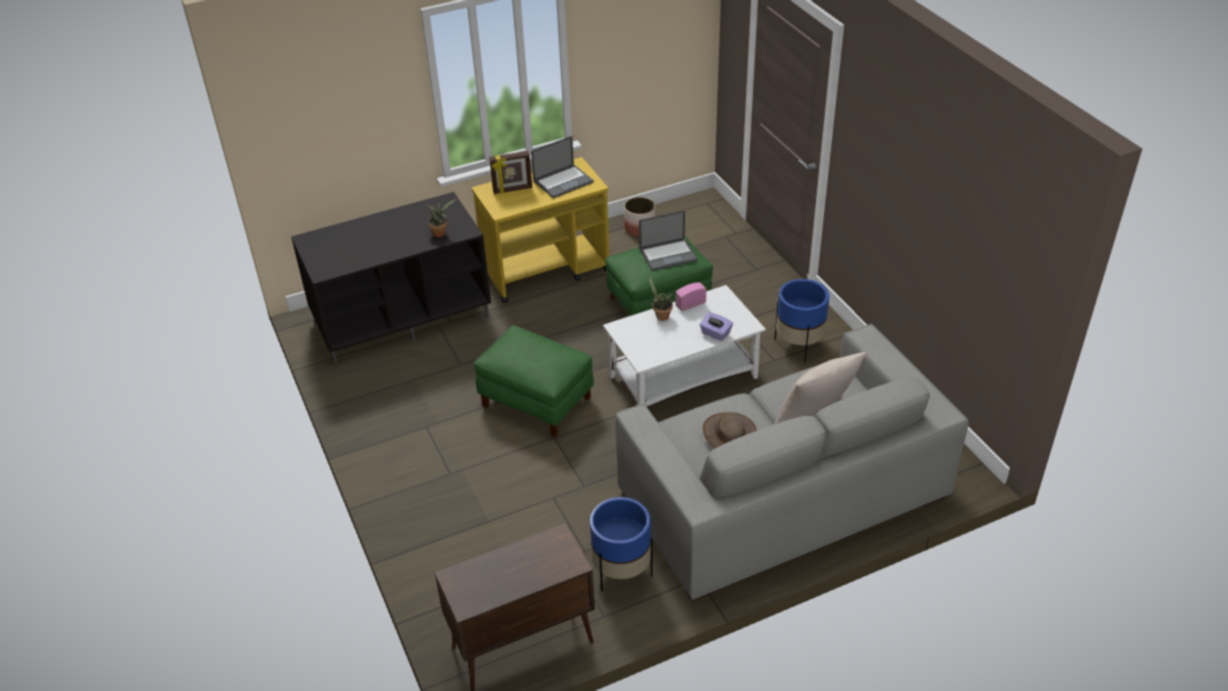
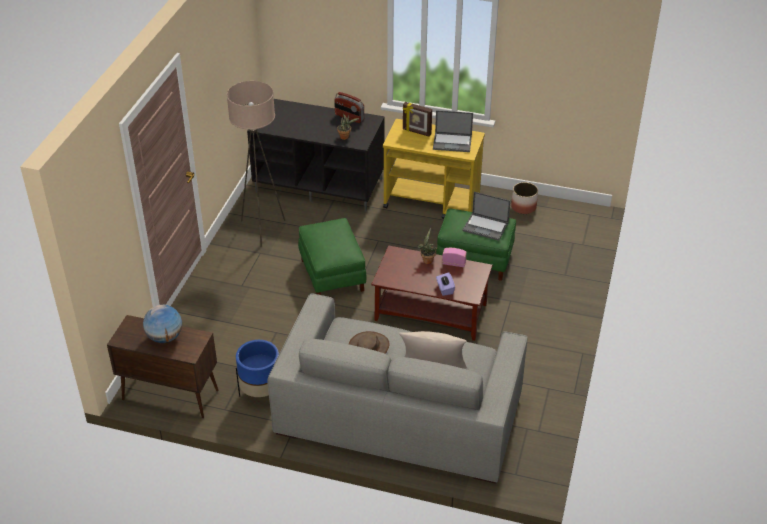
camera: 40 degrees right, 0 degrees up
(395, 400) = (262, 229): none -> beige floor lamp
(416, 211) = (349, 117): none -> radio
(518, 566) = (165, 337): none -> globe
(682, 378) = (430, 312): white coffee table -> brown coffee table
(798, 345) = (527, 337): blue planter -> none

